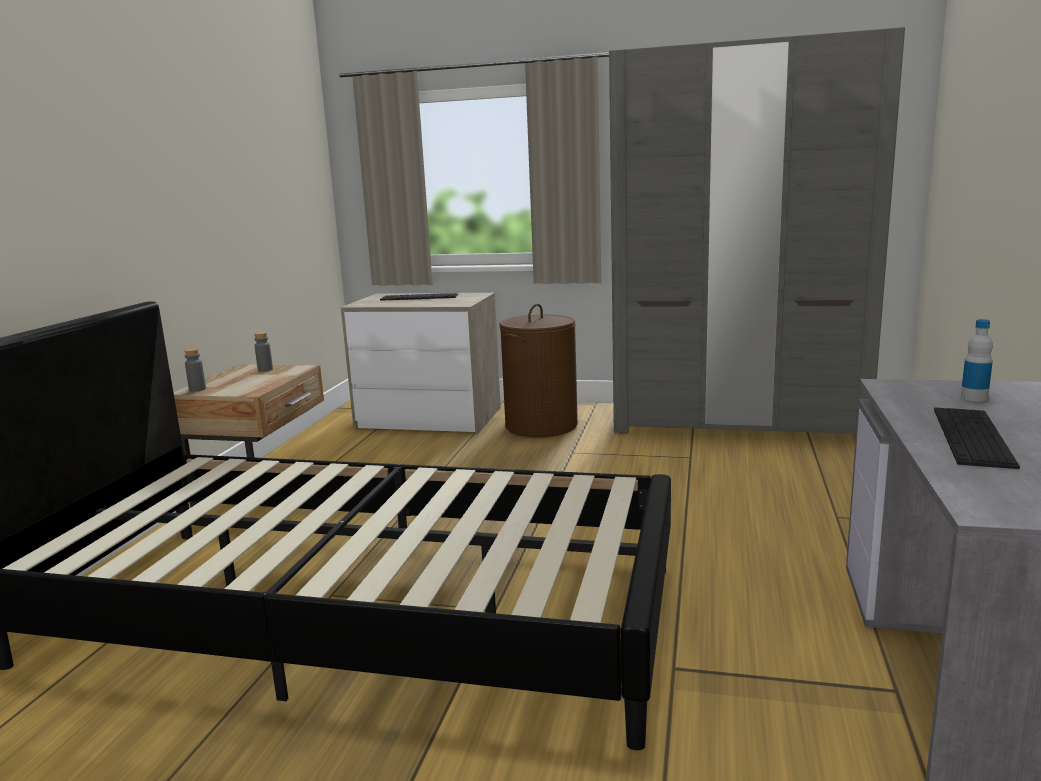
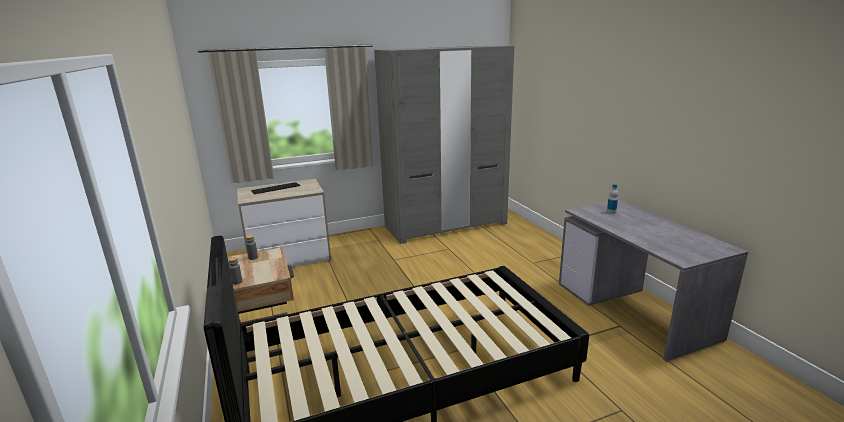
camera: 35 degrees left, 5 degrees up
(541, 425) = (358, 248): brown laundry basket -> none
(972, 436) = (636, 230): keyboard -> none

